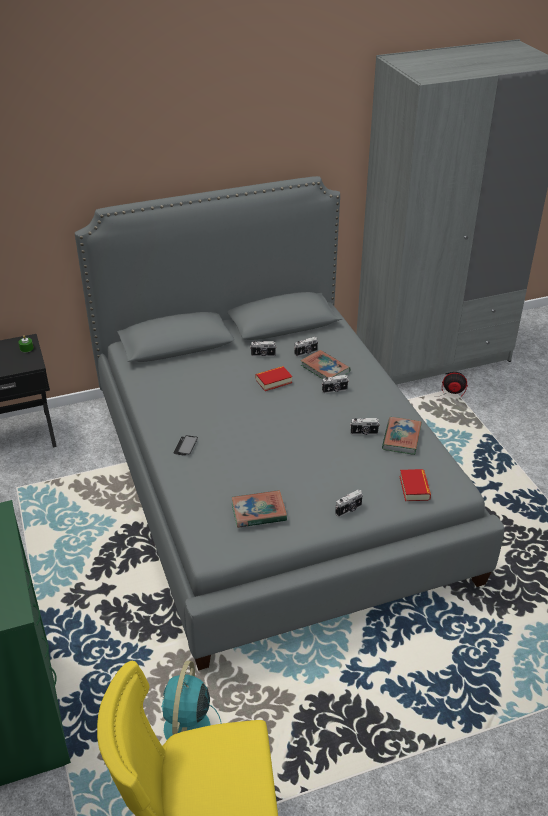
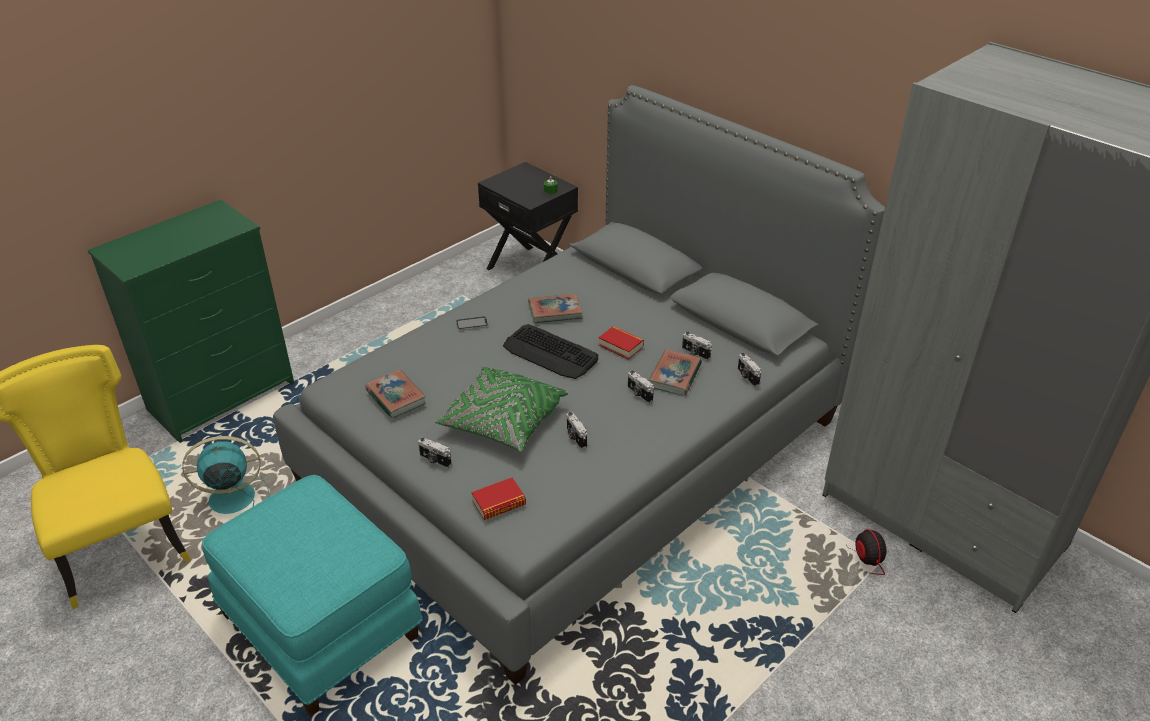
camera: 65 degrees right, 0 degrees up
(258, 416) = (550, 353): none -> keyboard
(263, 355) = (663, 325): camera -> camera (747, 377)
(324, 463) = (503, 422): none -> green pillow
(380, 686) = (323, 624): none -> turquoise ottoman
(401, 438) = (586, 470): book -> book (555, 311)

